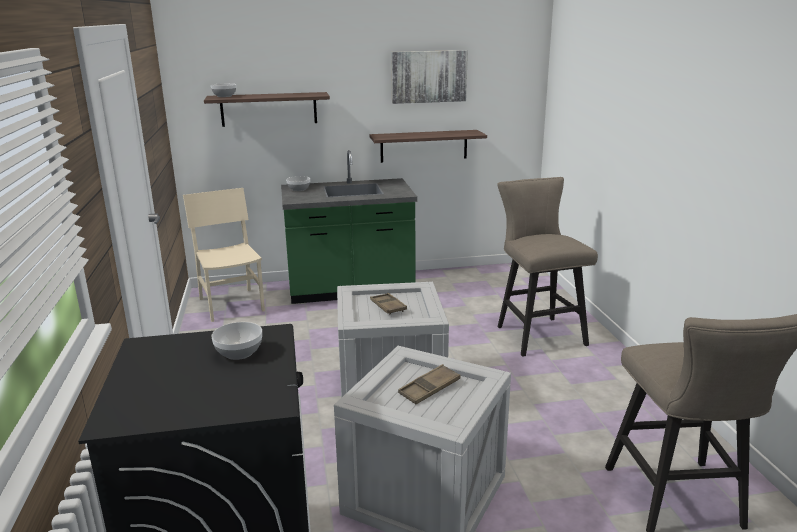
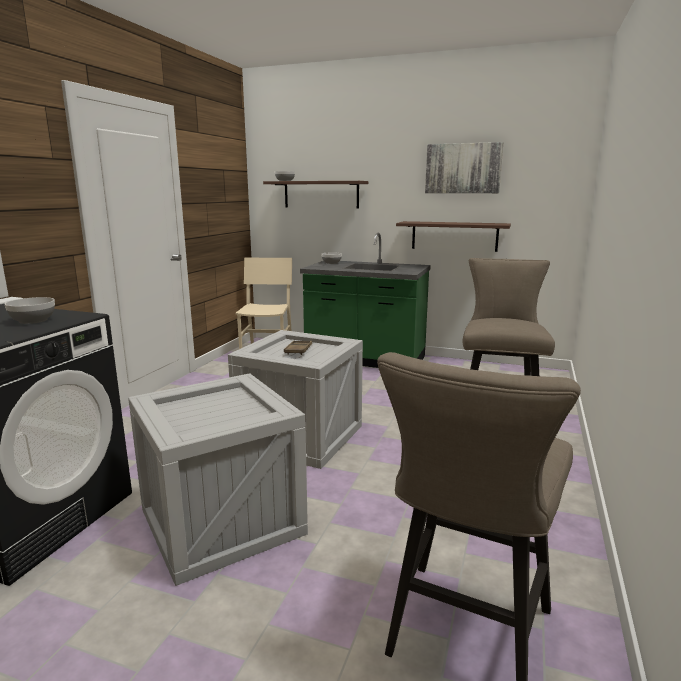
camera: 30 degrees right, 5 degrees down
(429, 388) = (222, 409): brown tray -> none

